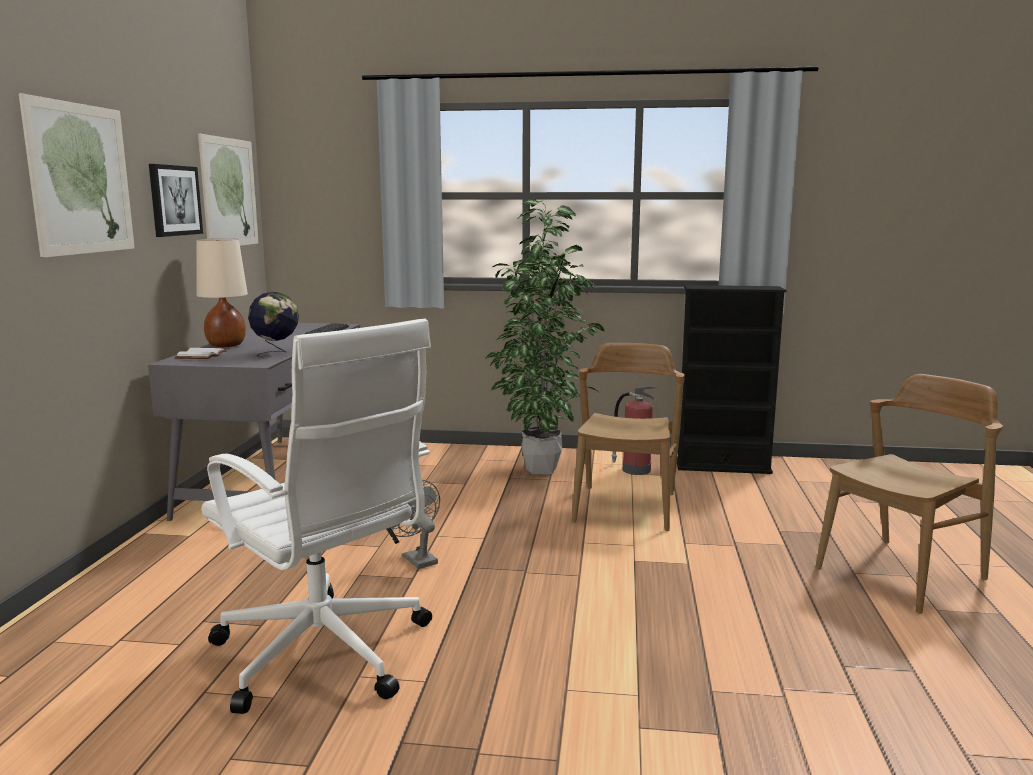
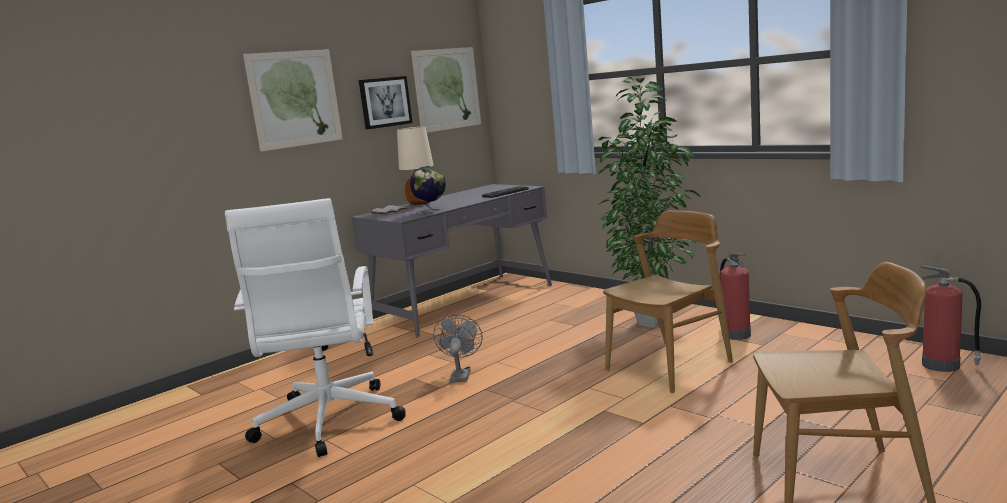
camera: 40 degrees right, 0 degrees up
(723, 467) = (831, 344): black bookcase -> none
(820, 471) = (943, 365): none -> fire extinguisher

